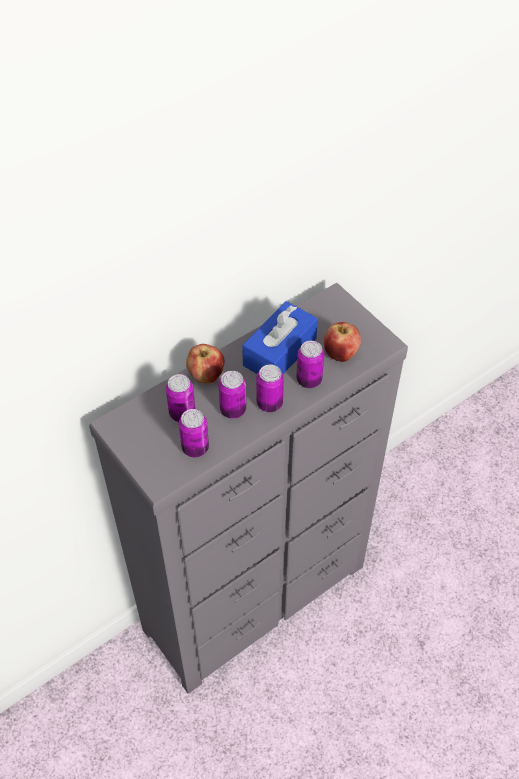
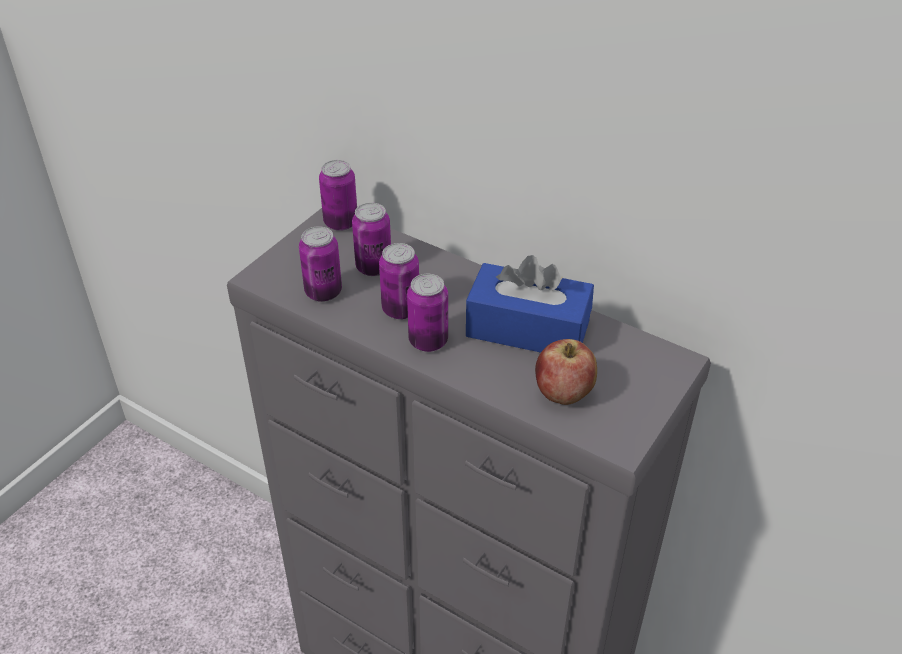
camera: 70 degrees right, 10 degrees down
(206, 375) = (446, 272): apple -> none
(309, 380) = (493, 371): can -> can (341, 223)

